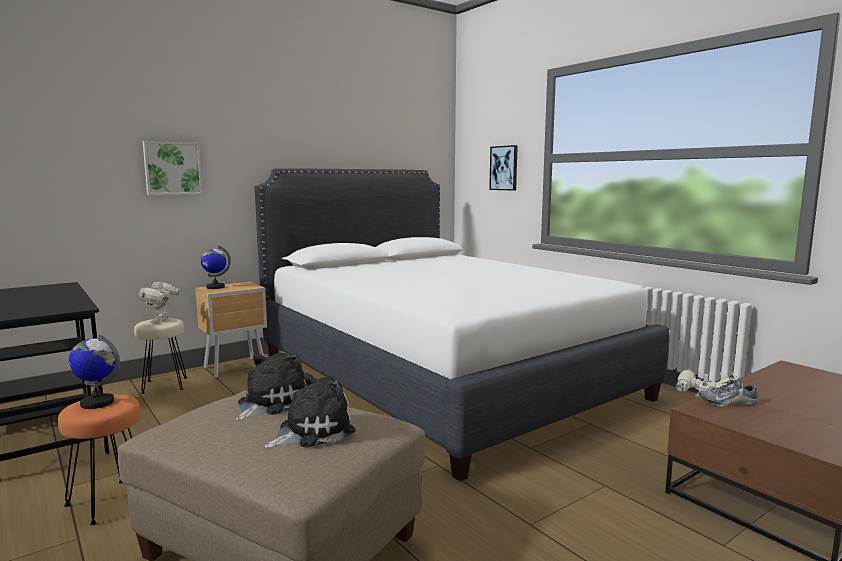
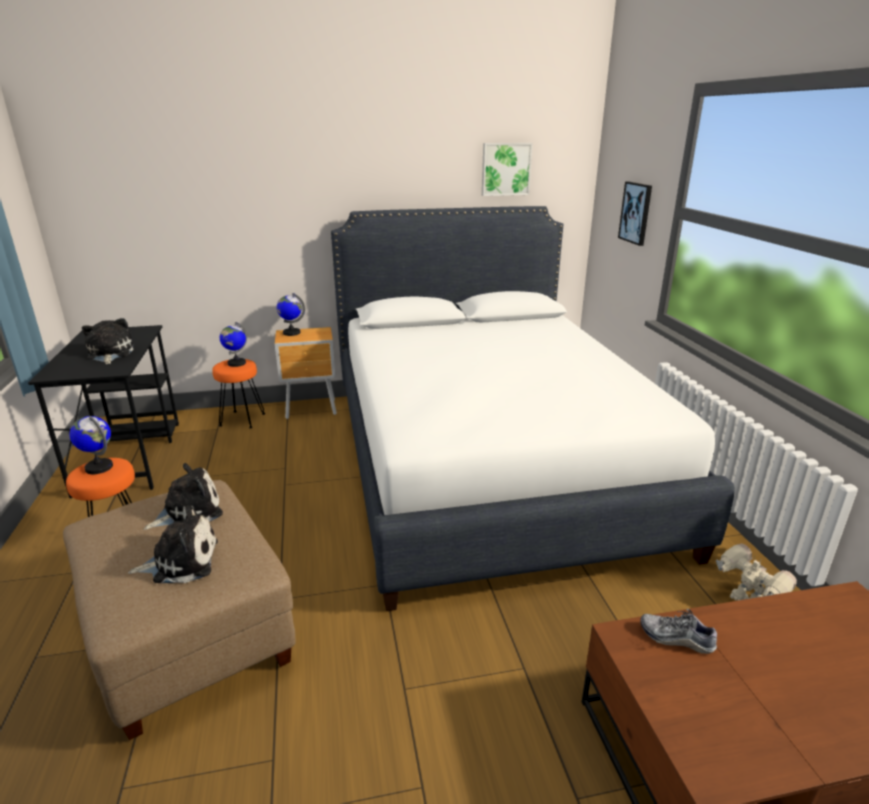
camera: 25 degrees right, 15 degrees up
(46, 300) = (110, 354): none -> plush toy
(161, 320) = (236, 363): toy robot -> globe
(164, 385) = (242, 419): beige stool -> orange stool
(172, 168) = (250, 212): picture -> picture (505, 169)

